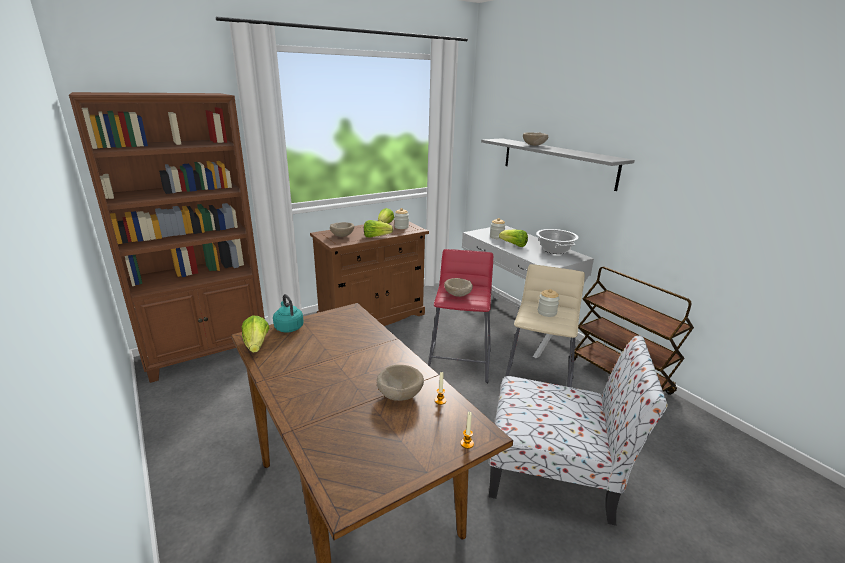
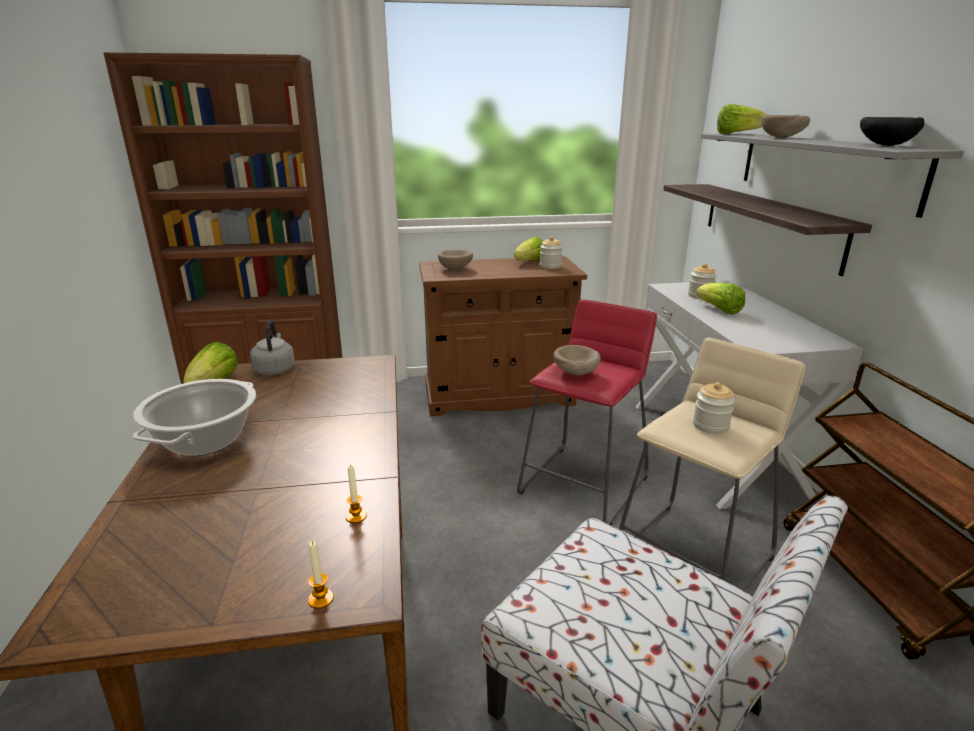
camera: 25 degrees right, 0 degrees up
(288, 327) = (275, 369): turquoise kettle -> grey kettle
(376, 236) = (500, 274): lettuce -> lettuce (736, 134)
(399, 394) = (308, 490): beige bowl -> none
(525, 191) = (769, 223): none -> shelf
(555, 250) = (791, 326): cooking pot -> cooking pot (205, 441)
(597, 155) = (884, 145): none -> black bowl

